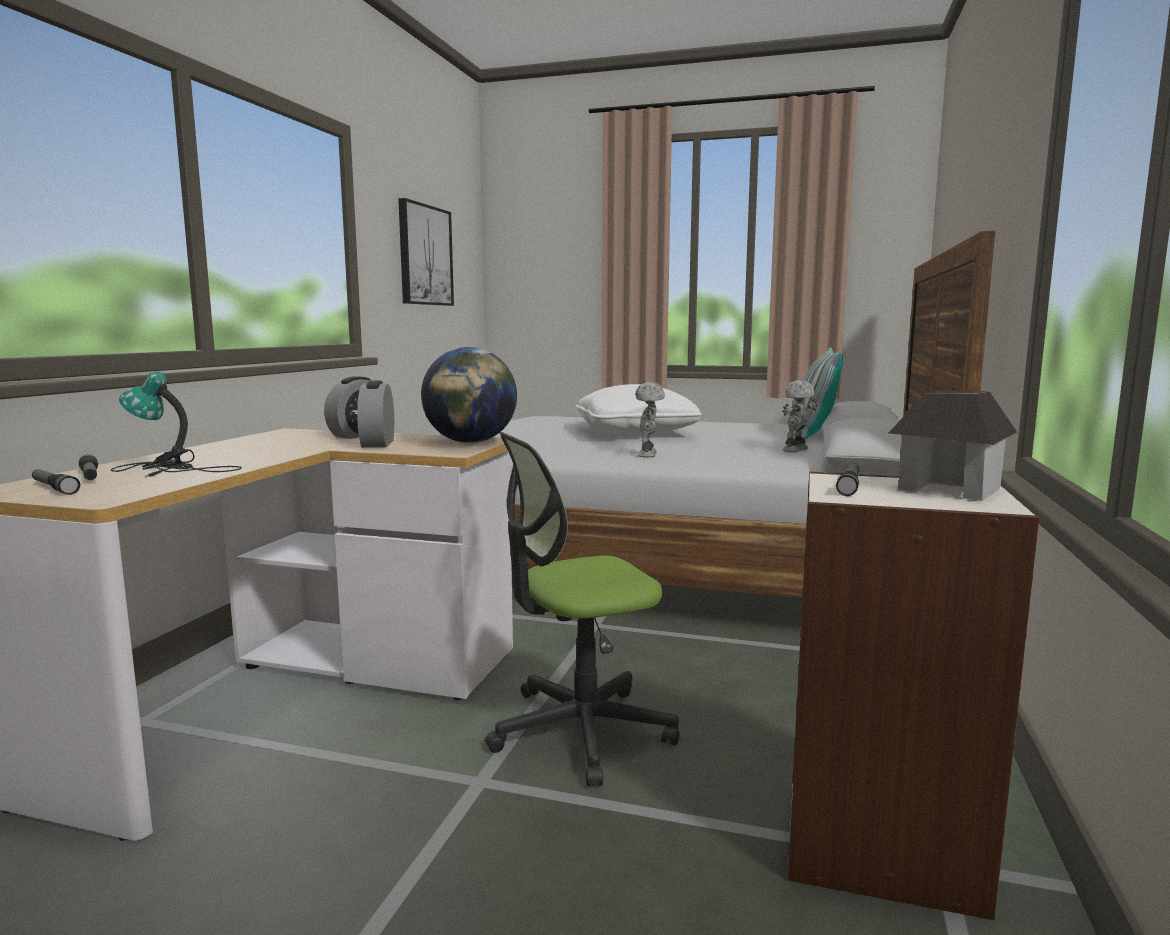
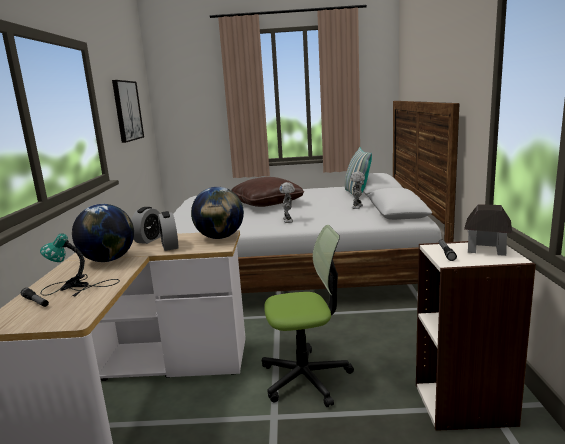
camera: 15 degrees left, 5 degrees up
(54, 488) = (30, 316): flashlight -> none
(264, 448) = (108, 260): none -> globe
(580, 730) = (305, 378): office chair -> office chair turned 150 degrees counterclockwise
(635, 432) = (267, 203): white pillow -> brown pillow

